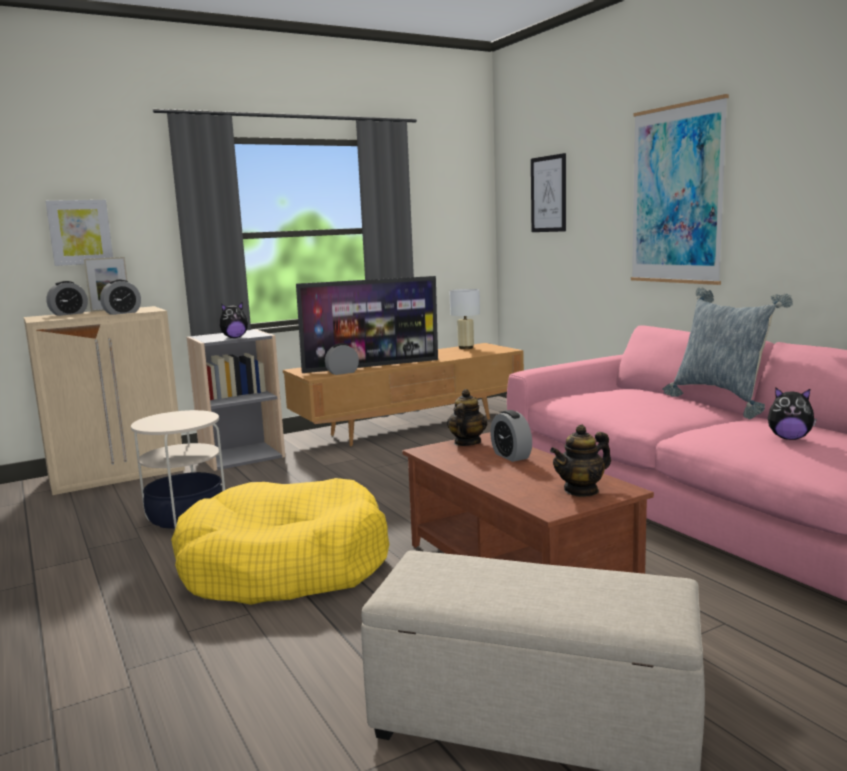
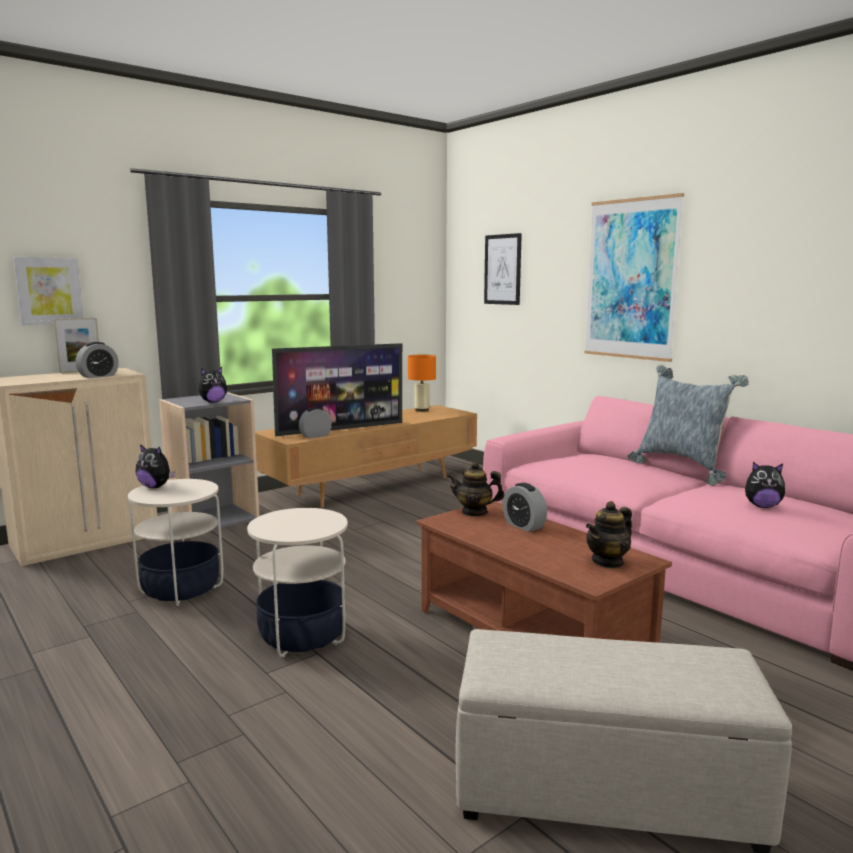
camera: 10 degrees left, 0 degrees up
(69, 314) = (37, 376): alarm clock -> none
(160, 417) = (156, 487): none -> plush toy
(284, 566) = (302, 638): yellow dog bed -> beige side table
(466, 348) = (422, 410): white table lamp -> orange table lamp
(467, 443) = (474, 512): teapot -> teapot turned 90 degrees counterclockwise

